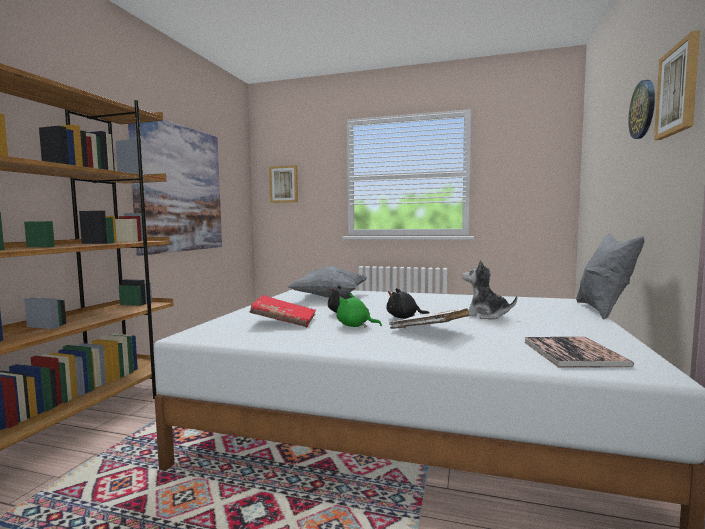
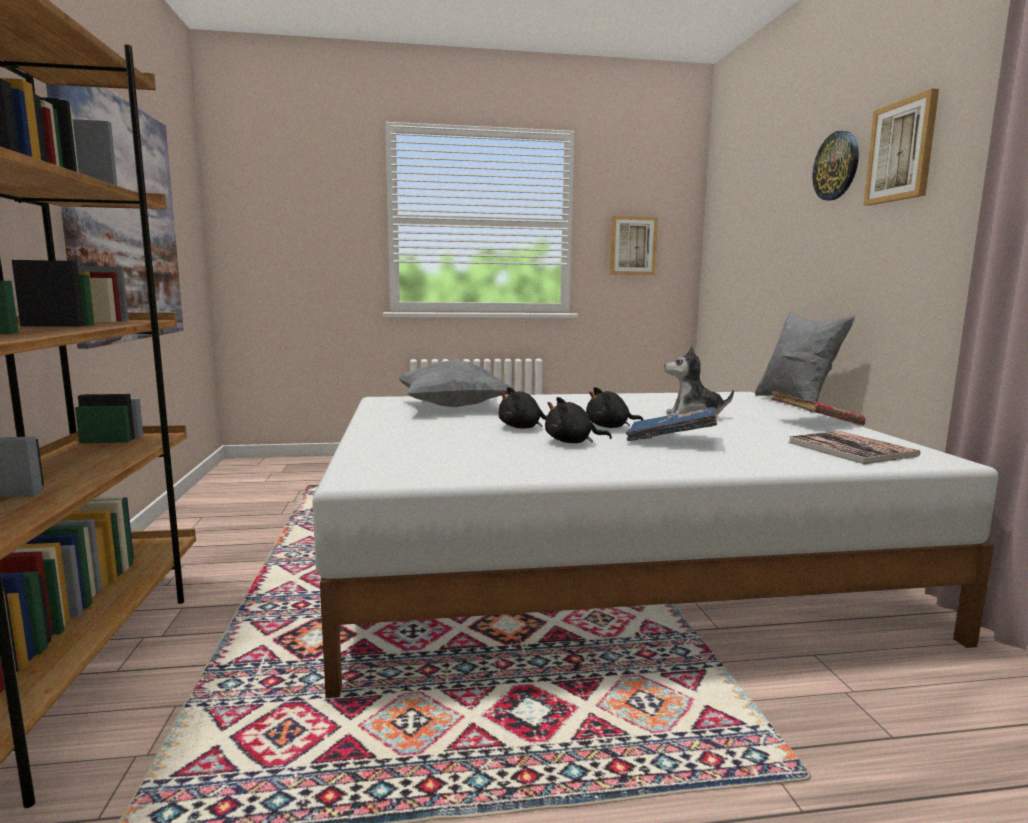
camera: 25 degrees left, 5 degrees up
(283, 322) = (463, 445): red book -> red book (816, 422)
(284, 184) = (271, 222): picture -> picture (632, 246)
(355, 326) = (572, 442): green plush toy -> black plush toy
(429, 331) = (671, 440): white book -> blue book

